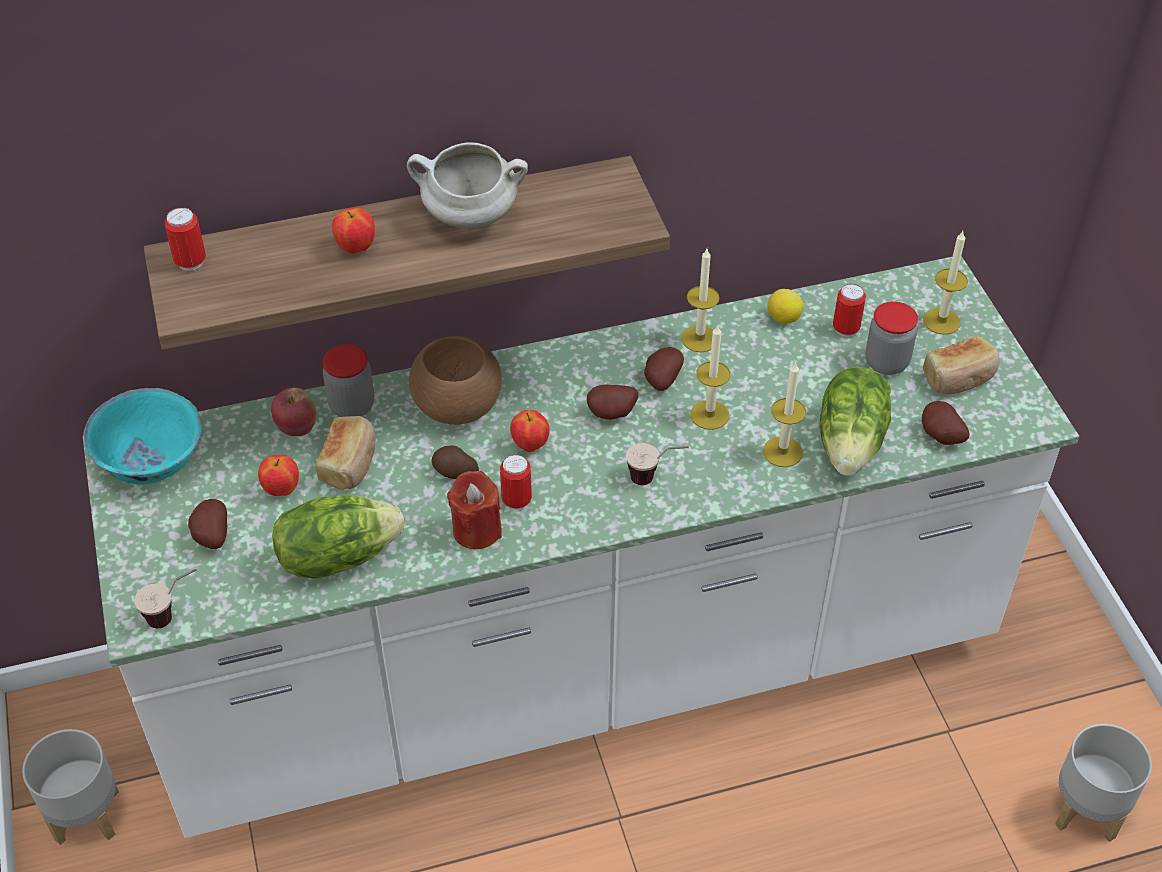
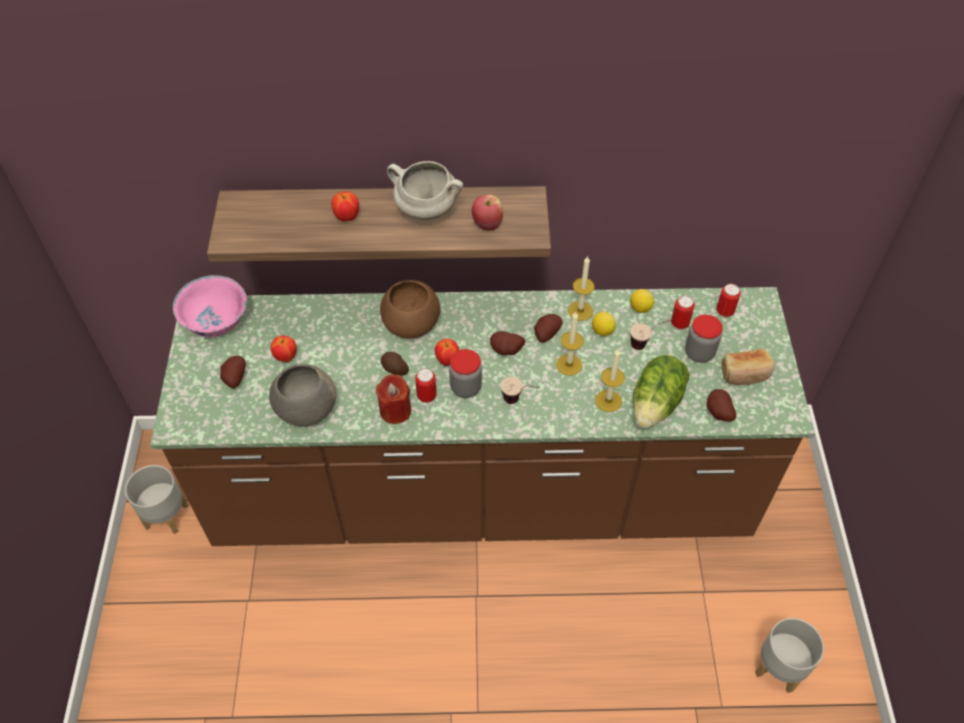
camera: 15 degrees right, 5 degrees up
(150, 459) = (215, 320): turquoise bowl -> pink bowl
(174, 614) = (196, 424): cup -> cup (646, 343)
(190, 262) = (243, 207): can -> can (724, 312)
(297, 428) = (308, 318): apple -> apple (487, 224)
(337, 556) = (305, 408): lettuce -> grey bowl
(350, 463) = (332, 349): bread -> none
(352, 406) = (346, 311): jar -> jar (465, 387)
(581, 668) = (482, 494): white counter -> brown counter
(740, 359) = (602, 331): none -> lemon
(941, 321) = (746, 331): candle -> none

